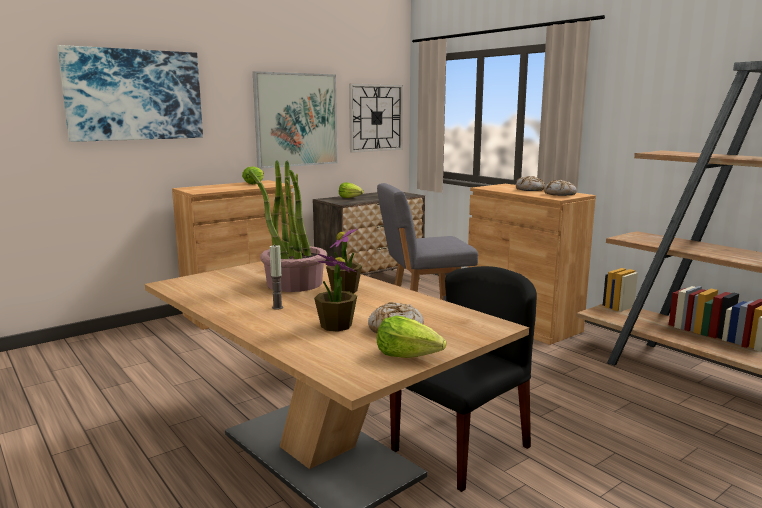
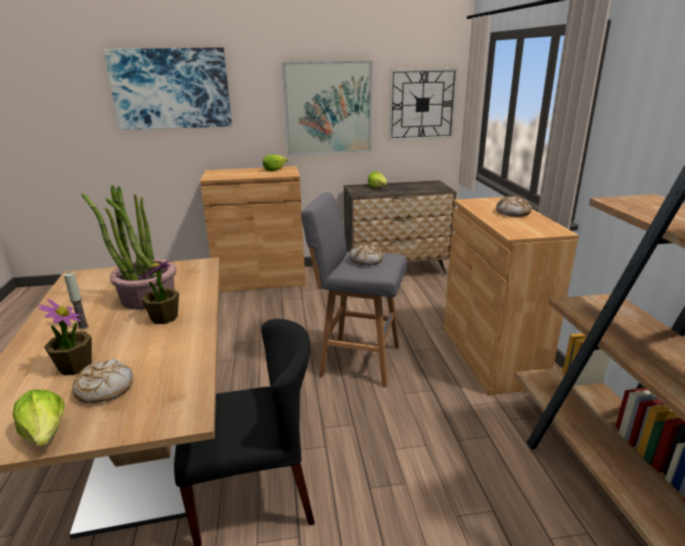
camera: 30 degrees right, 10 degrees up
(560, 194) = (532, 227): bread -> bread (366, 260)

